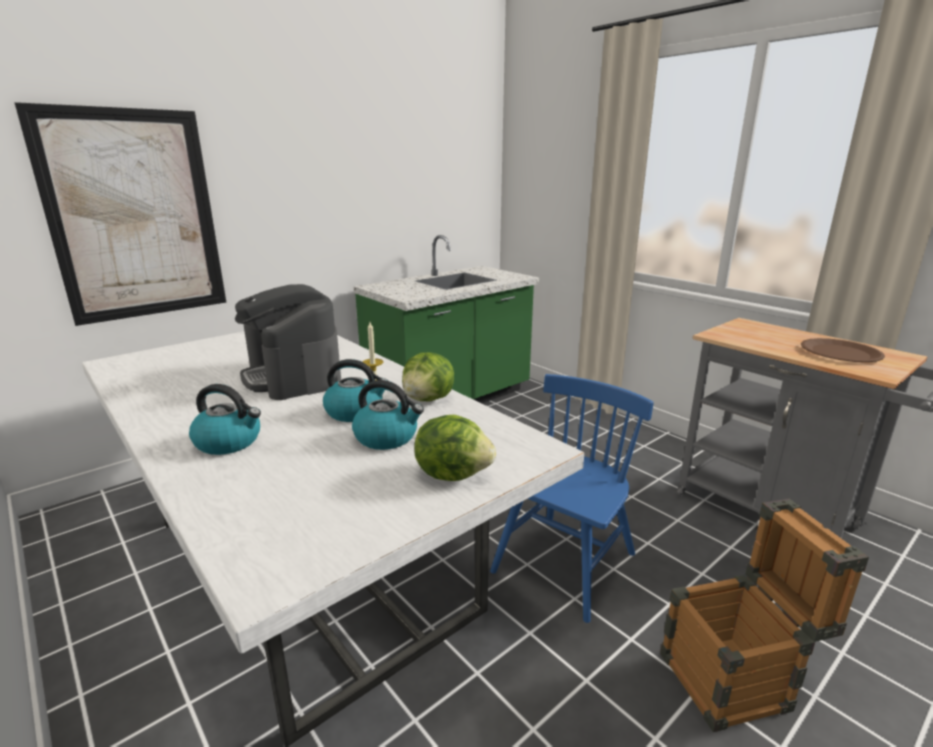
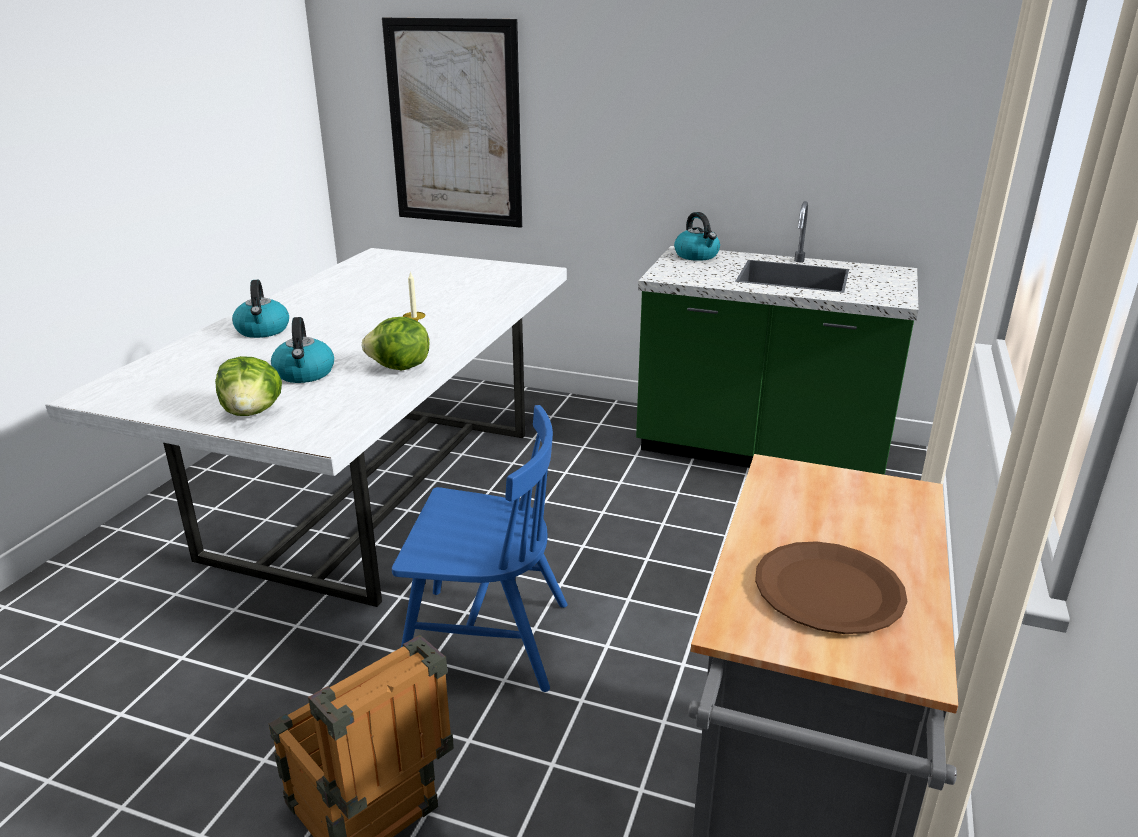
camera: 60 degrees right, 5 degrees up
(293, 376) = (405, 309): coffee machine -> none
(355, 412) = (348, 350): kettle -> kettle (697, 256)

